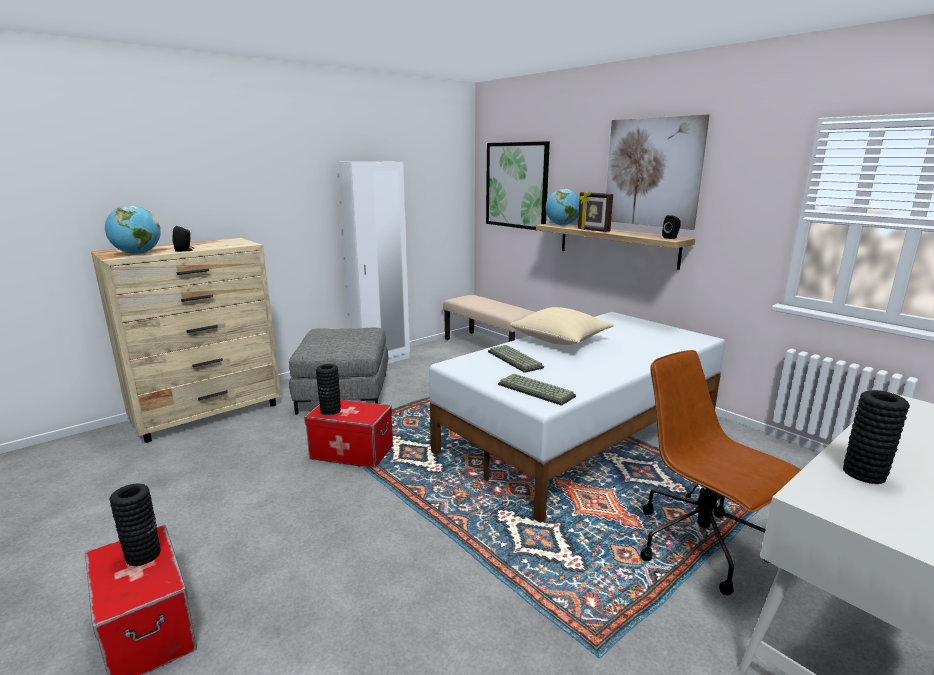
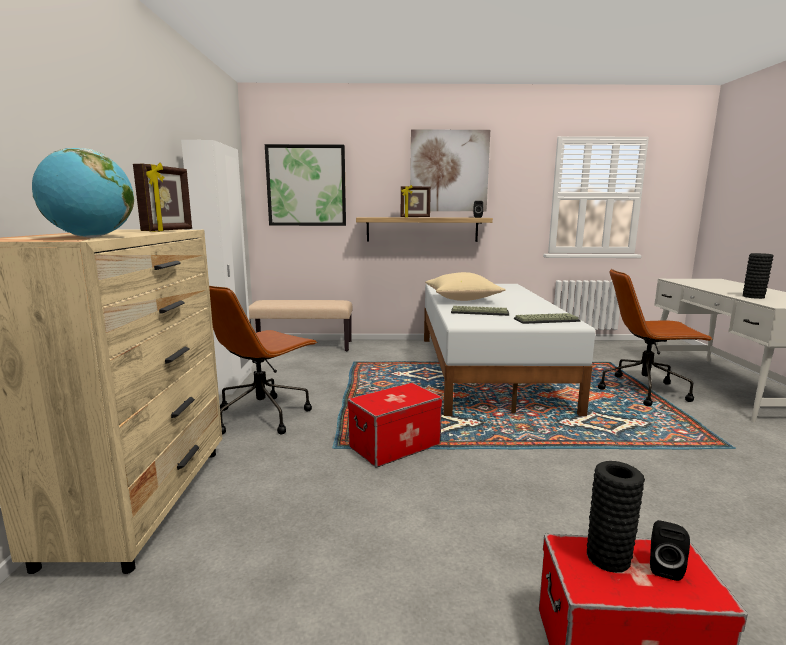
camera: 50 degrees left, 5 degrees down
(185, 250) = (144, 233): black speaker -> black speaker (663, 567)
(228, 246) = (169, 230): none -> picture frame
(330, 410) = (382, 403): black vase -> none
(343, 393) = (263, 415): grey ottoman -> brown office chair
(562, 225) = (375, 217): globe -> none

